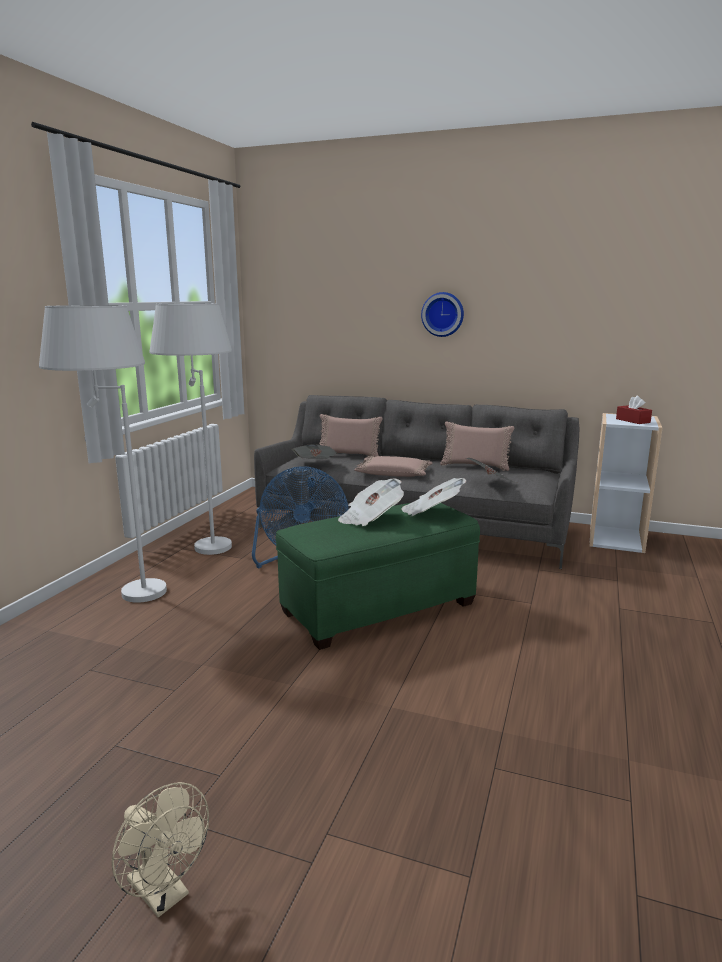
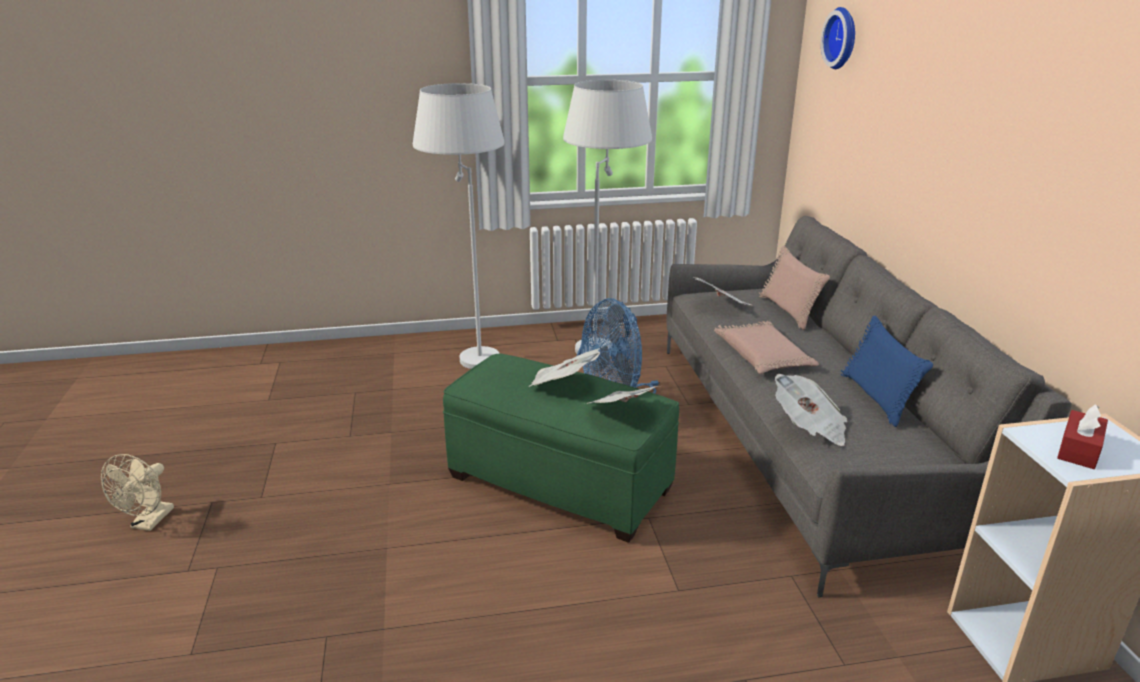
camera: 60 degrees right, 10 degrees up
(443, 314) = (955, 146): wall clock -> wall clock (843, 38)
(475, 466) = (878, 398): beige pillow -> blue pillow

